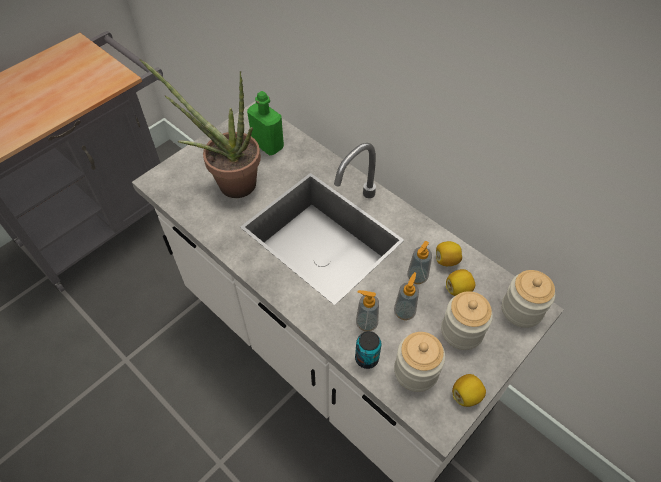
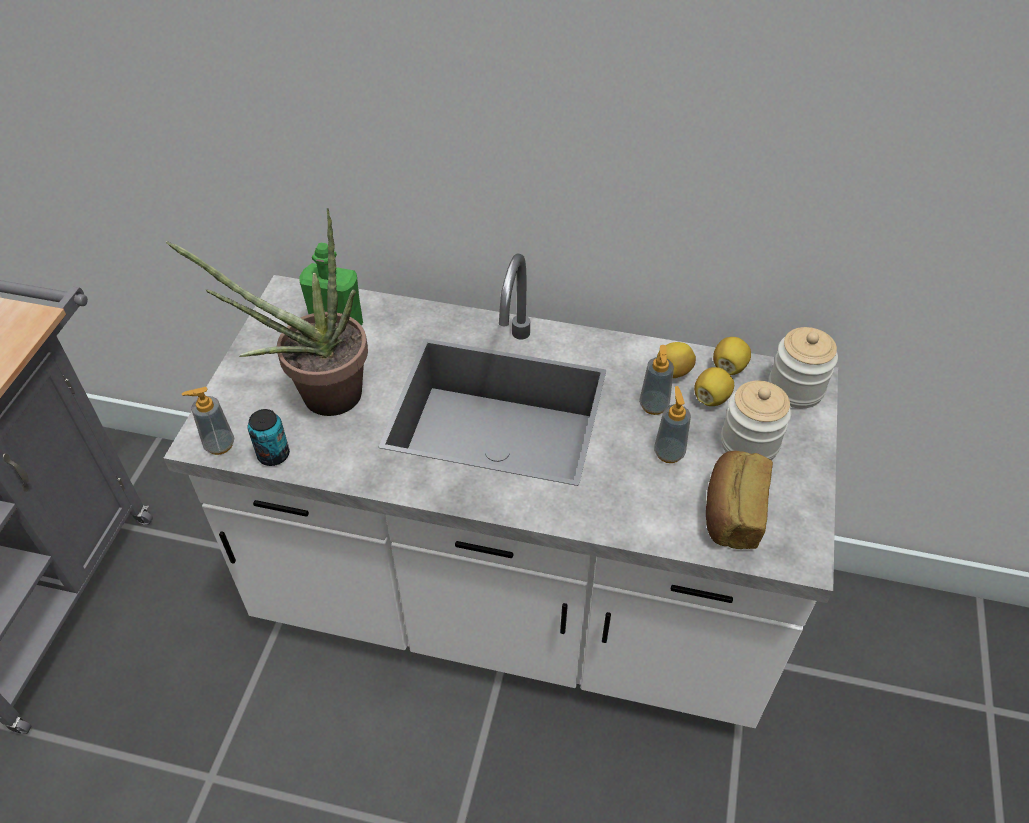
camera: 30 degrees left, 5 degrees down
(366, 323) = (634, 487): soap dispenser -> soap dispenser (219, 445)
(366, 358) = (665, 528): can -> can (273, 455)
(416, 371) = (732, 513): jar -> bread
(466, 395) = (806, 511): lemon -> lemon (729, 367)

